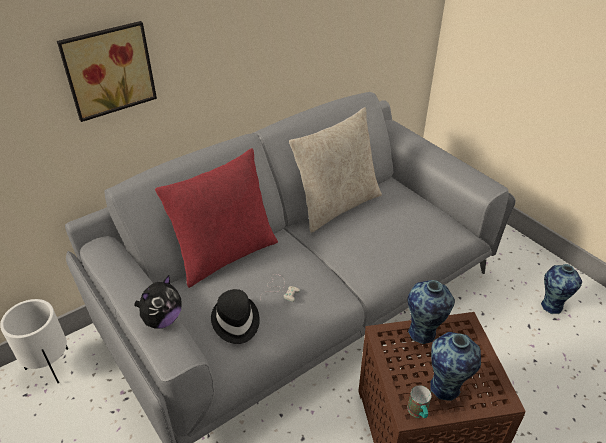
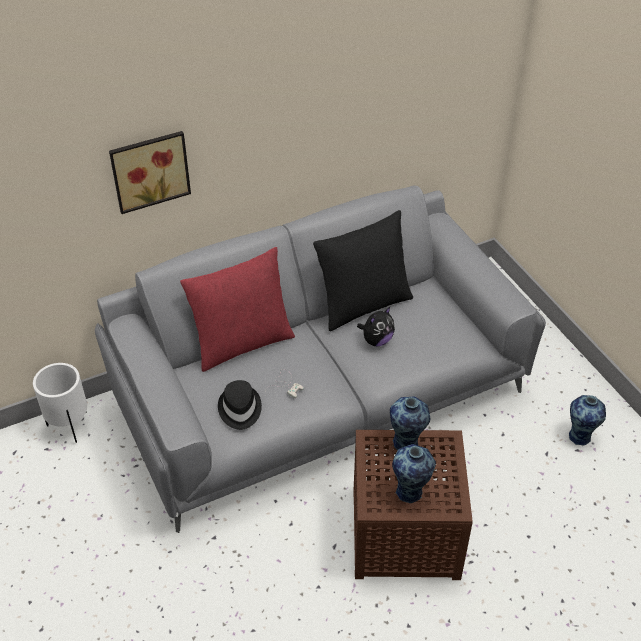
camera: 10 degrees right, 5 degrees up
(162, 319) = (174, 399): plush toy -> plush toy (376, 340)
(336, 205) = (363, 304): beige pillow -> black pillow
(418, 413) = (379, 509): mug -> none

